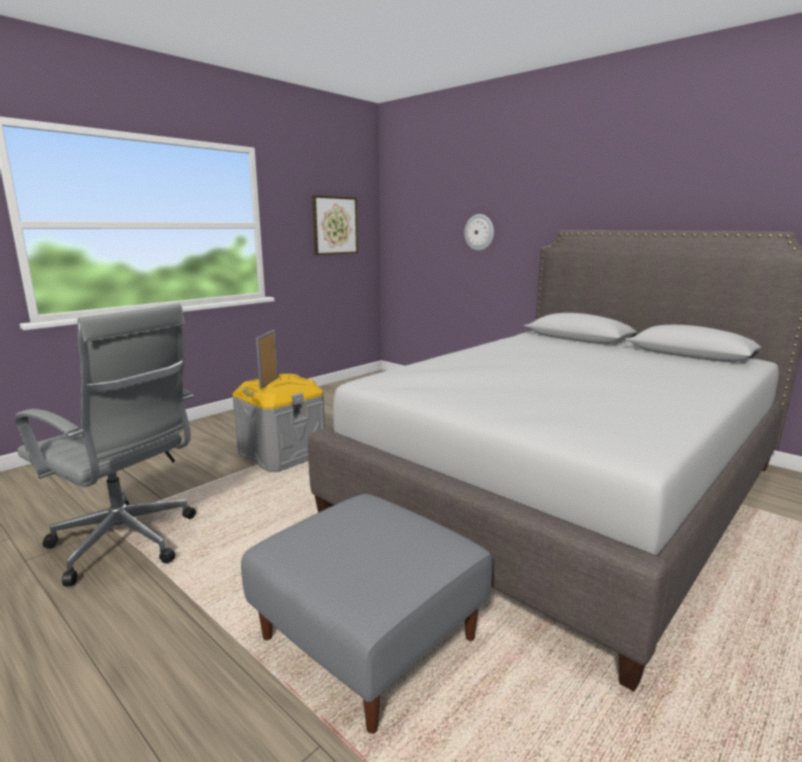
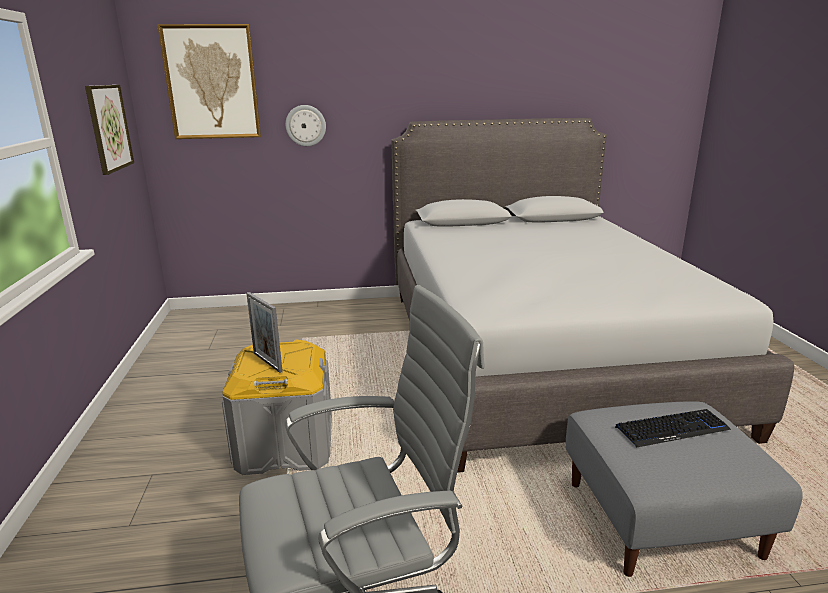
camera: 50 degrees left, 5 degrees up
(385, 538) = (672, 429): none -> keyboard
(422, 196) = (212, 83): none -> picture

